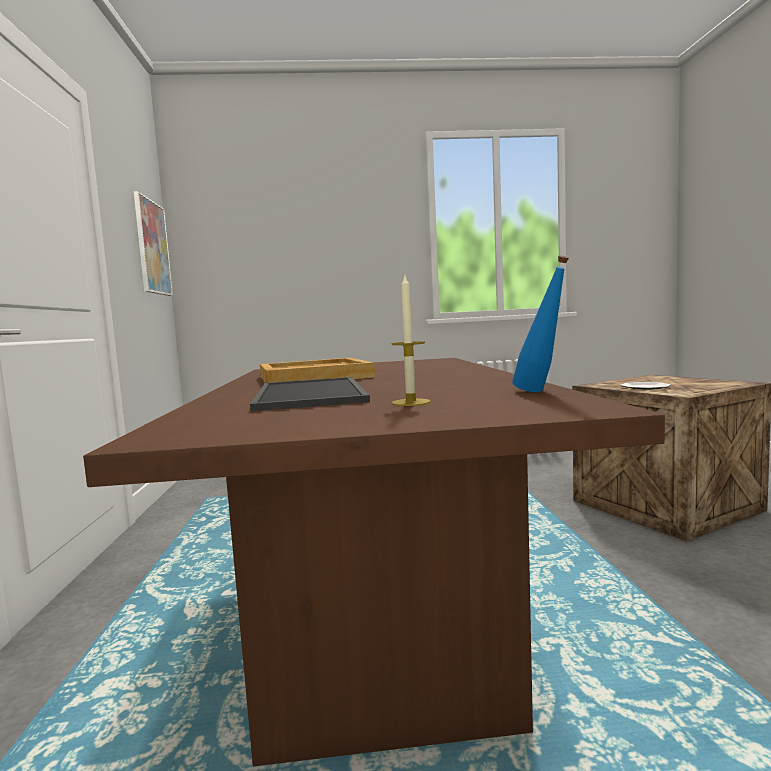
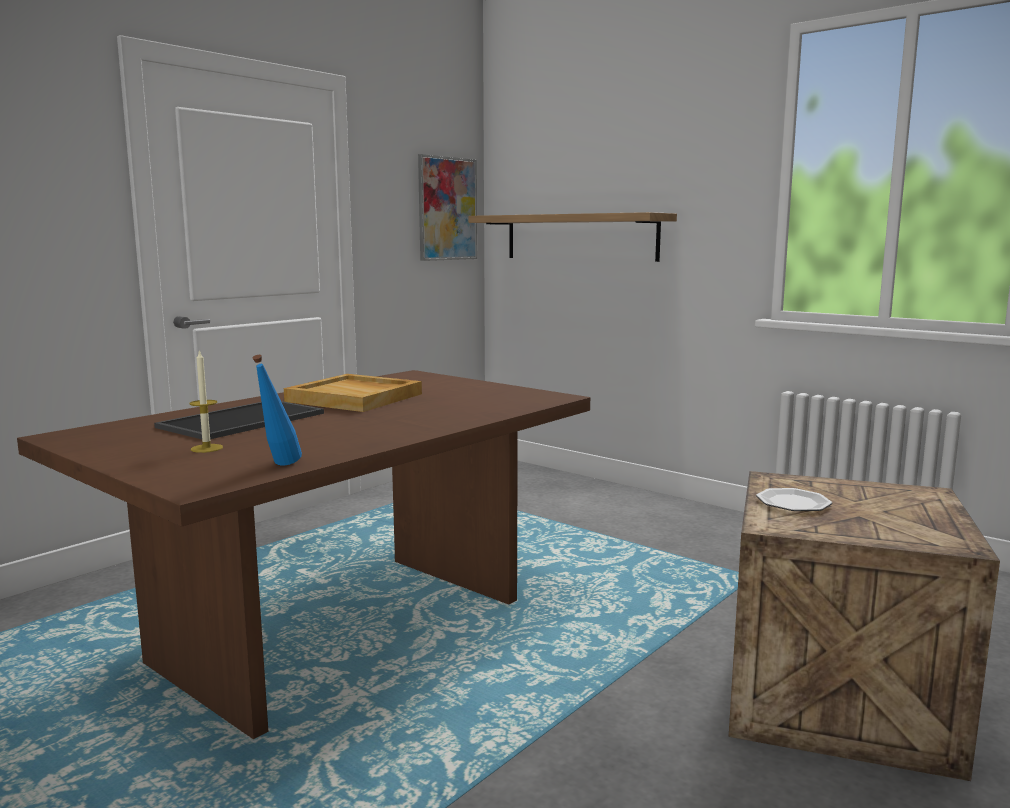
camera: 45 degrees right, 5 degrees up
(275, 273) = (580, 237): none -> shelf

